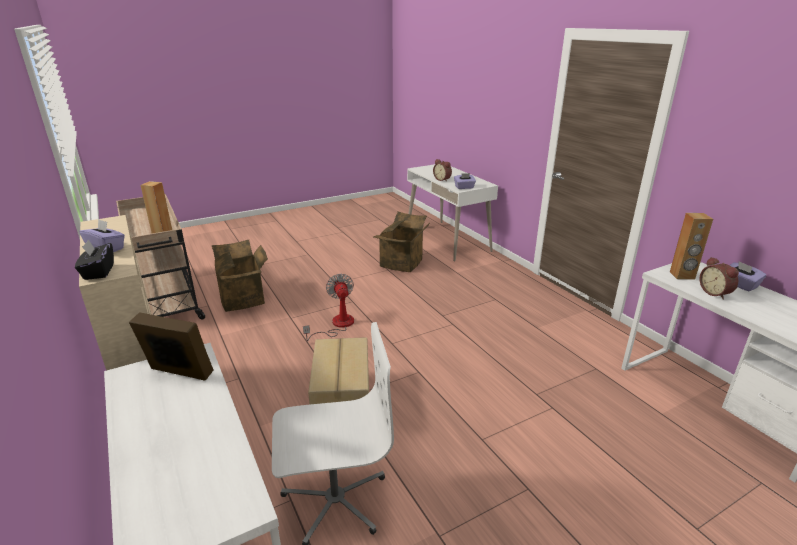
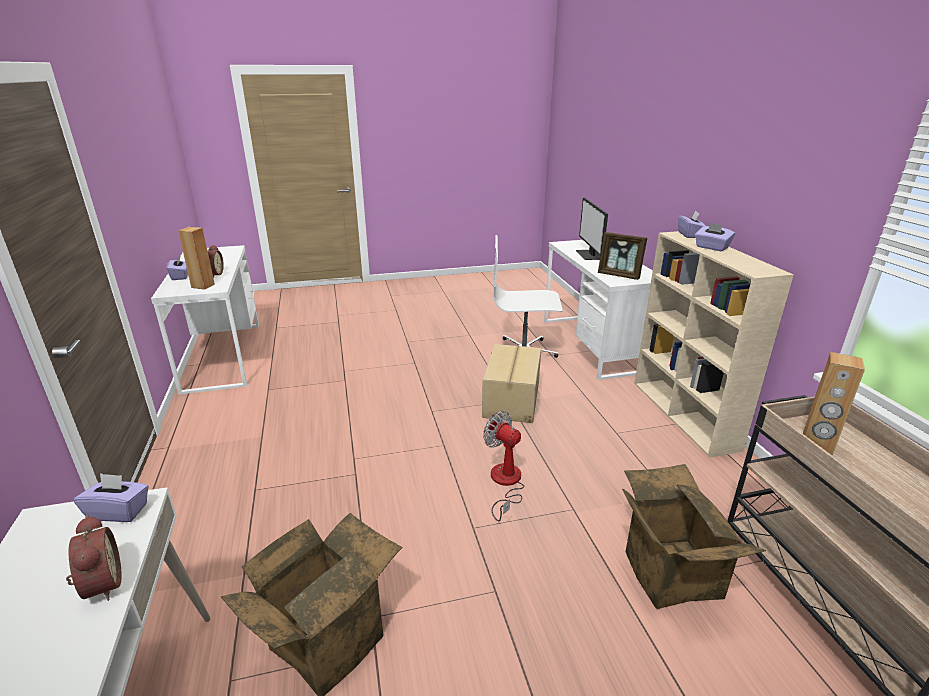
camera: 165 degrees left, 0 degrees up
(98, 272) = (690, 235): black tissue box -> purple tissue box
(195, 448) = (590, 255): none -> monitor
(337, 325) = (505, 483): fan -> fan turned 135 degrees clockwise

